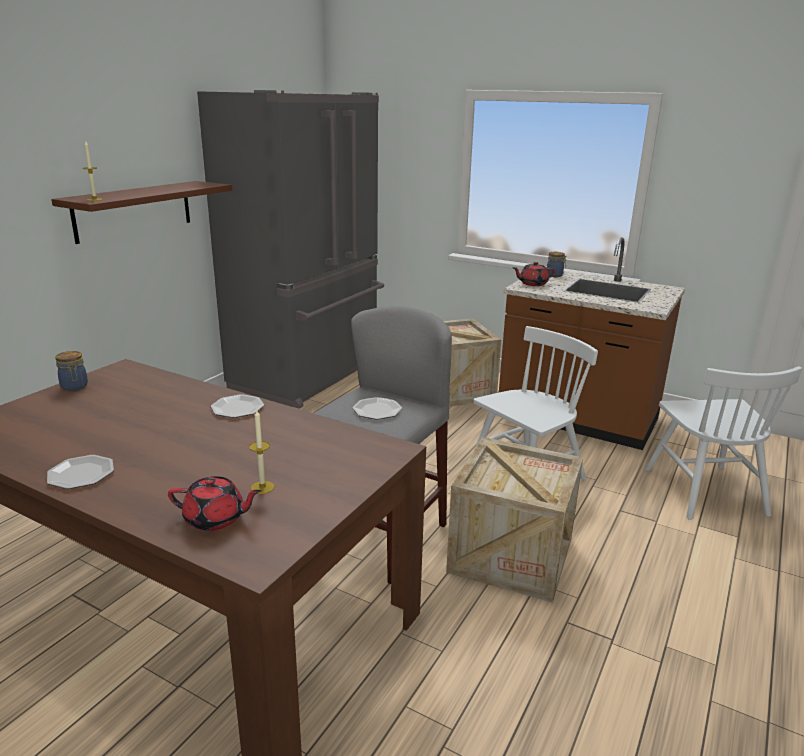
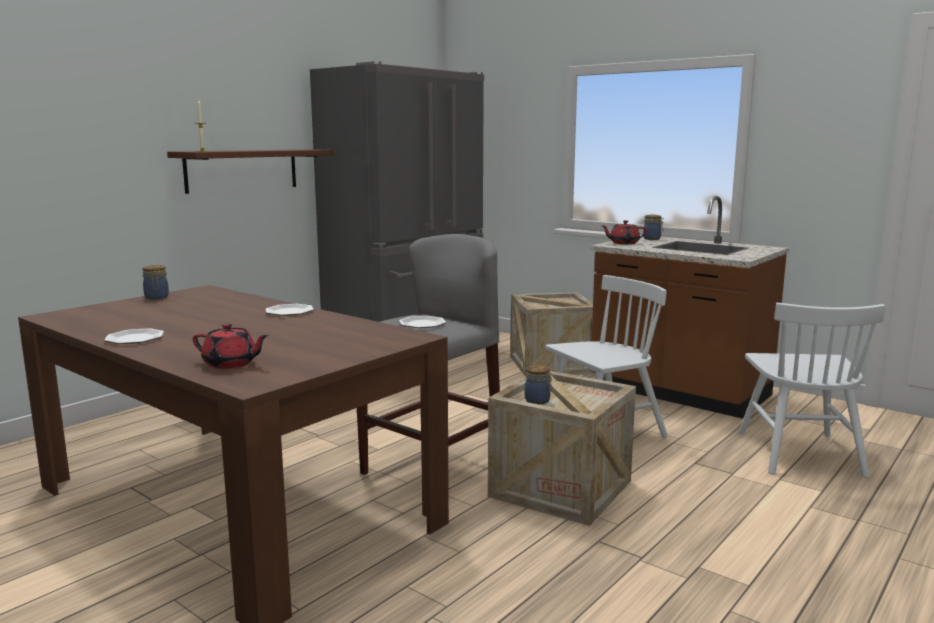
camera: 10 degrees right, 10 degrees down
(262, 487) = (282, 351): candle -> none
(497, 483) = (538, 401): none -> jar

